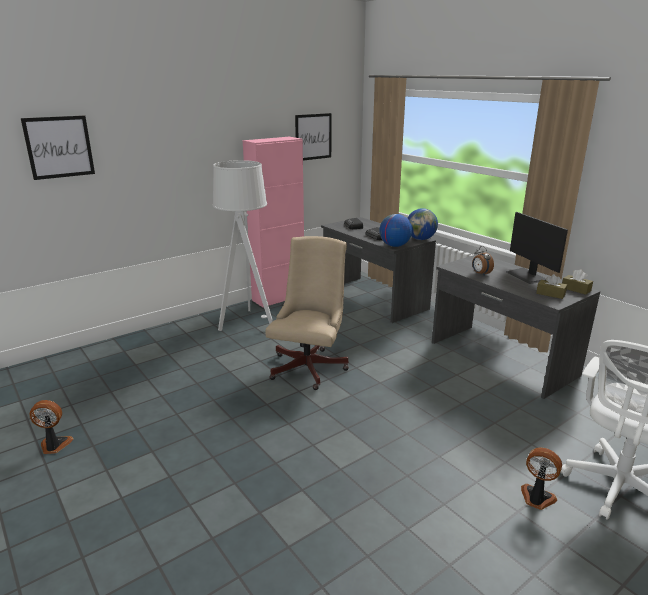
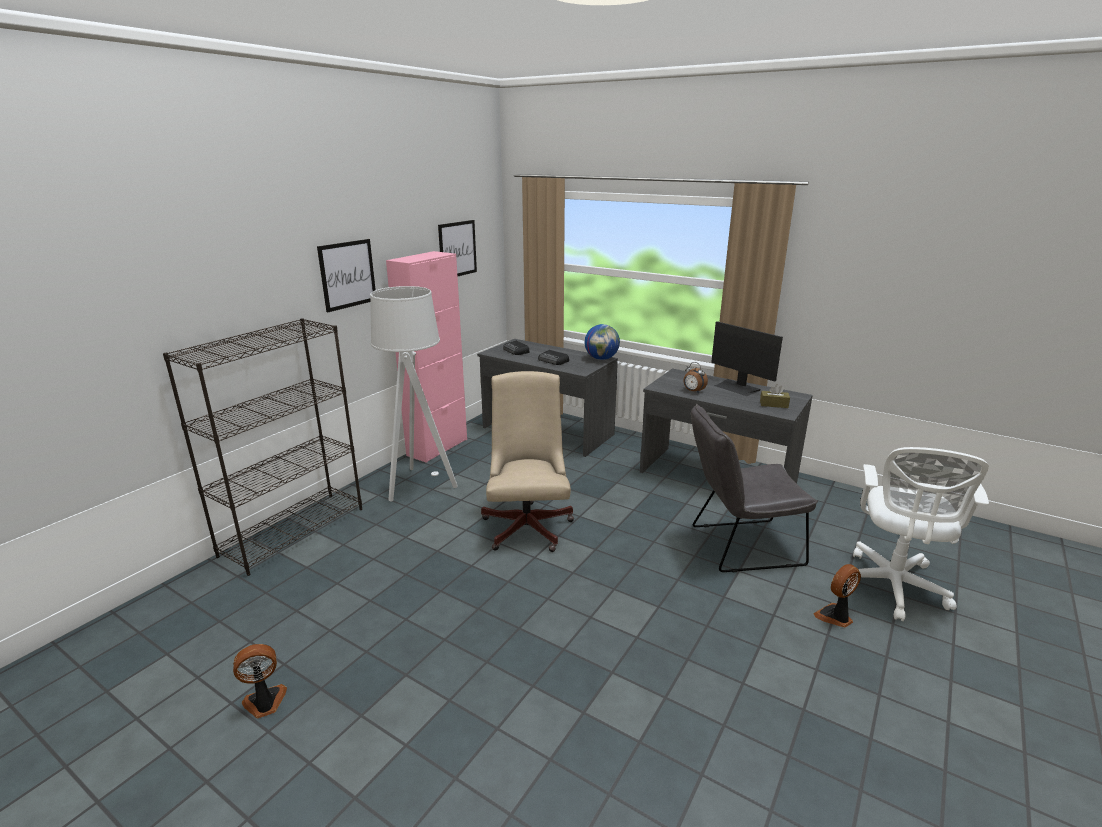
camera: 20 degrees left, 0 degrees up
(59, 147) = (165, 289): picture -> picture (347, 274)
(142, 339) = (294, 531): none -> black bookcase
(394, 246) = (581, 370): globe -> none
(482, 418) = (738, 546): none -> grey chair
(536, 498) = (835, 617): fan -> fan turned 45 degrees counterclockwise
(576, 289) = (791, 396): brown tissue box -> none

